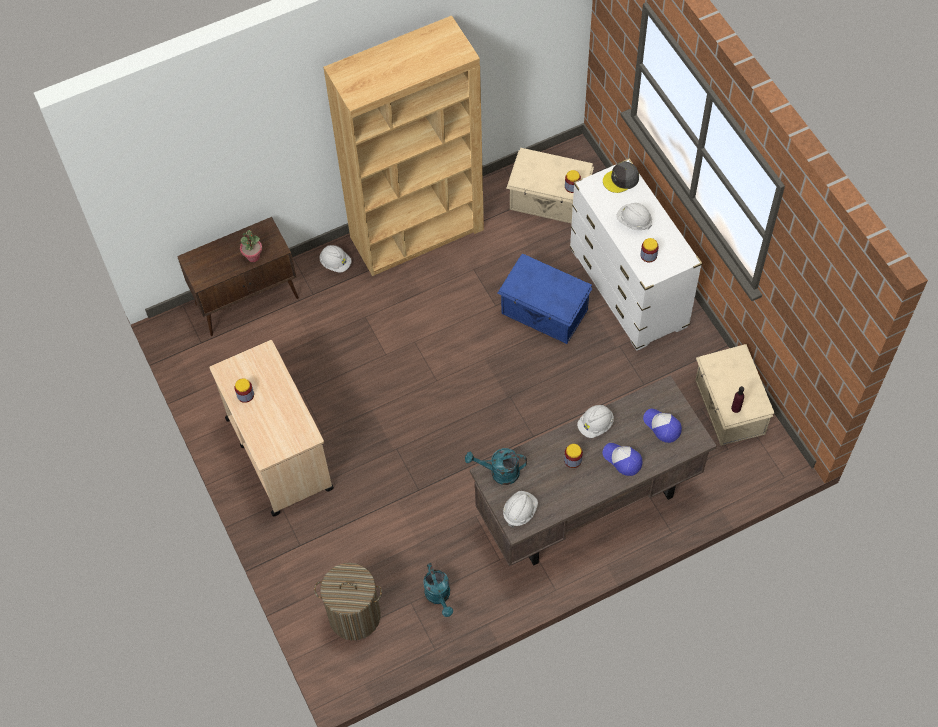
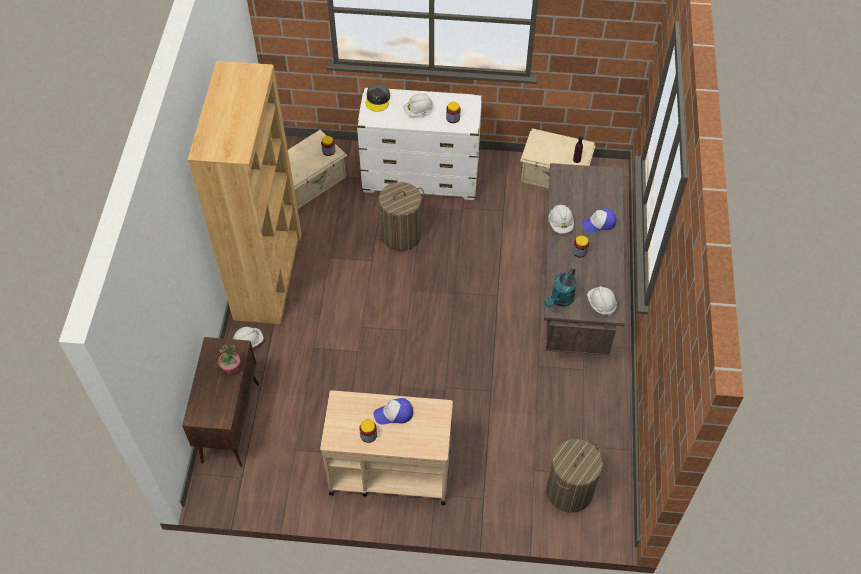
camera: 60 degrees left, 5 degrees down
(439, 596) = (589, 424): turquoise watering can -> none
(544, 312) = (401, 235): blue storage box -> laundry basket
(662, 426) = (587, 188): cap -> cap (394, 414)

